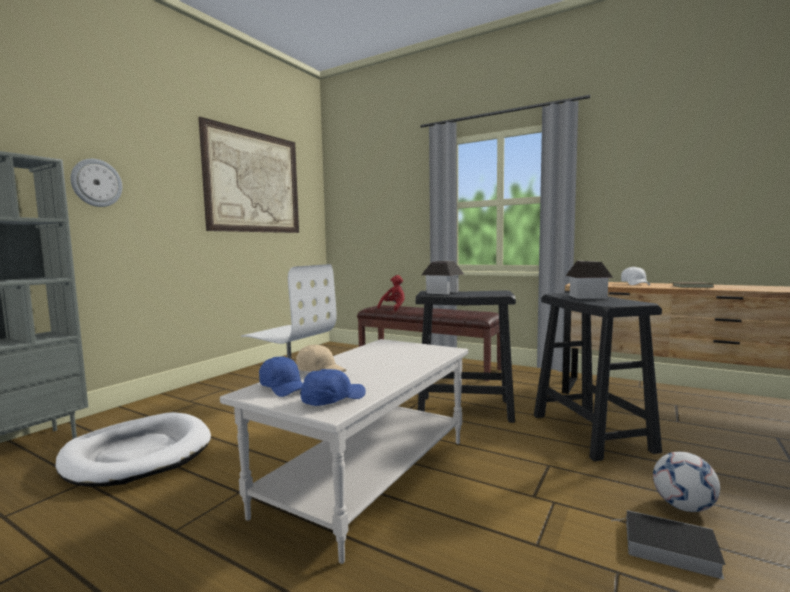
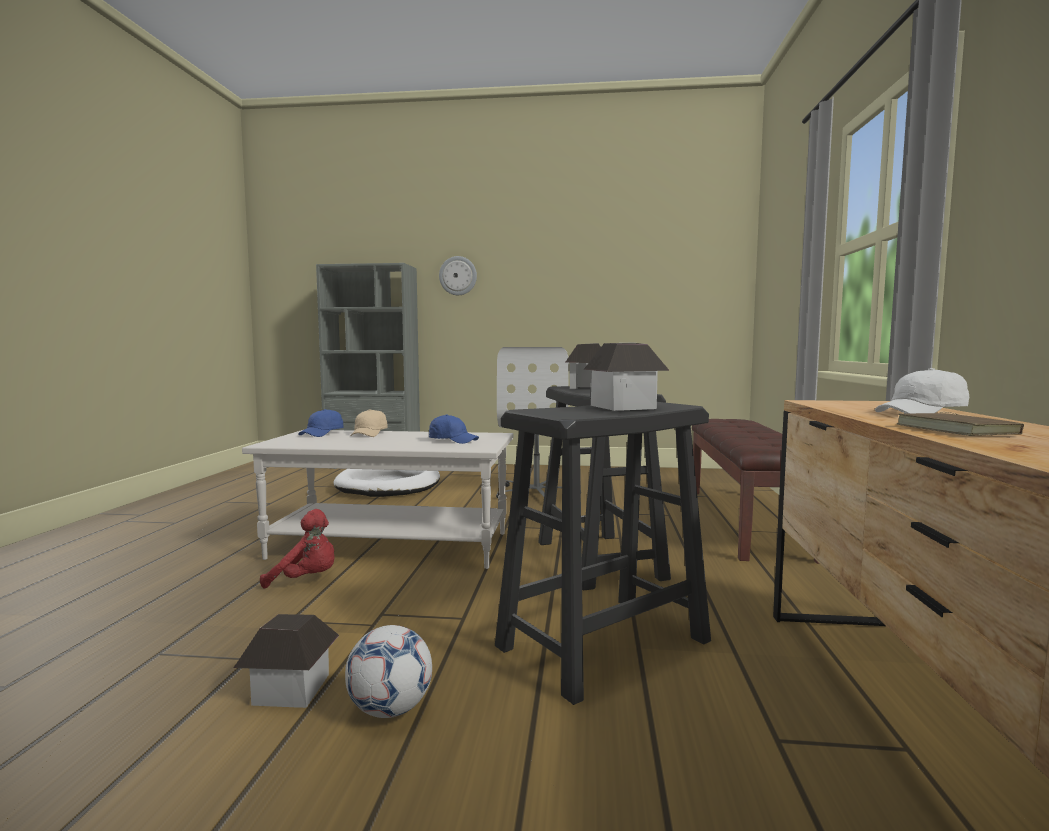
camera: 65 degrees right, 0 degrees up
(254, 182) = (625, 253): picture -> none
(332, 399) = (294, 442): blue cap -> blue cap (453, 440)
(394, 308) = (730, 423): red plush toy -> red plush toy (306, 580)
(667, 547) = (291, 689): book -> toy house

